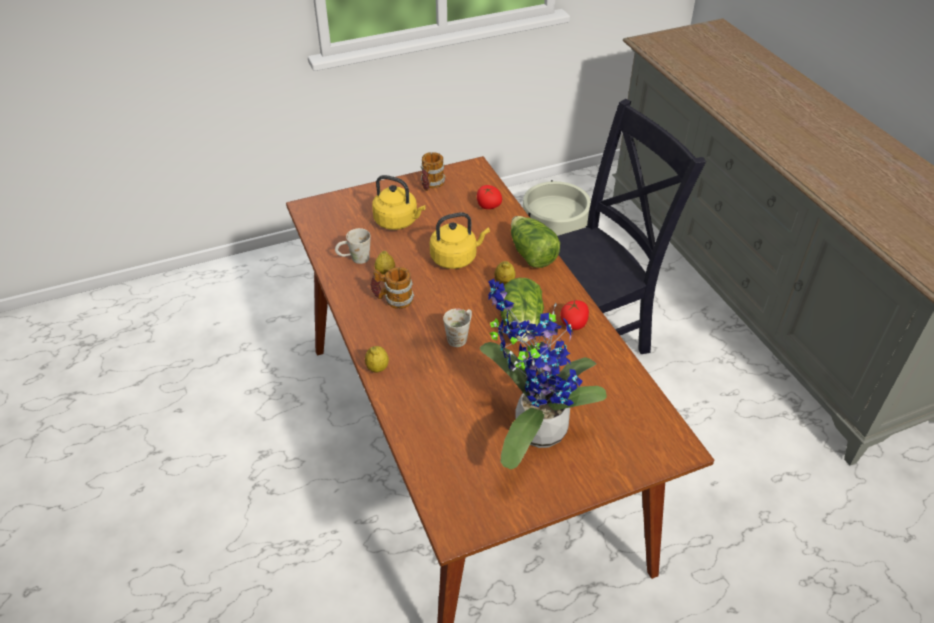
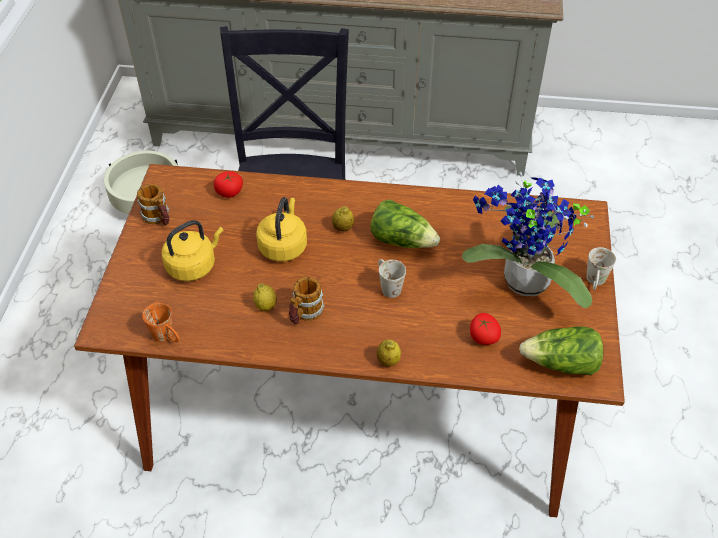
camera: 60 degrees left, 5 degrees up
(321, 239) = (167, 337): none -> orange mug
(354, 259) = (222, 321): white mug -> white mug (595, 283)
(531, 254) = (319, 194): lettuce -> lettuce (561, 364)
(574, 324) = (424, 208): tomato -> tomato (483, 337)

